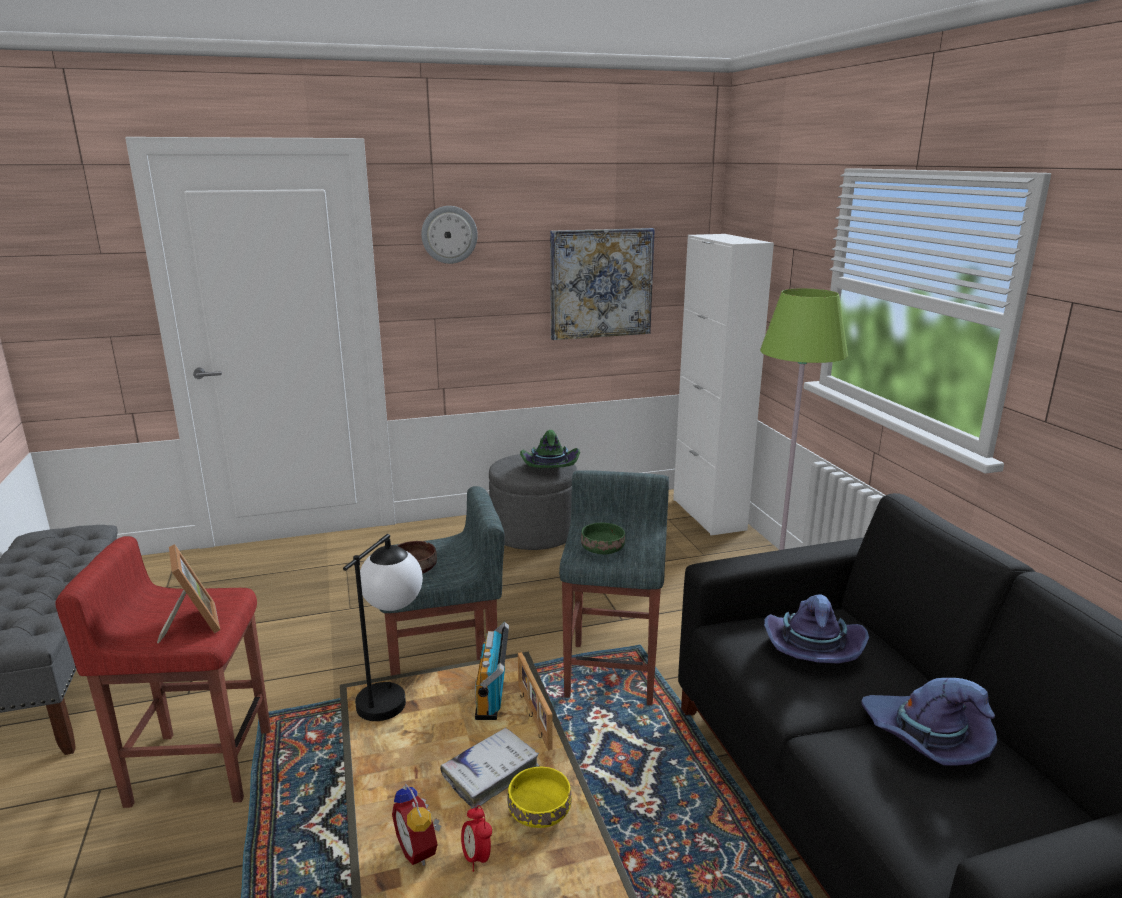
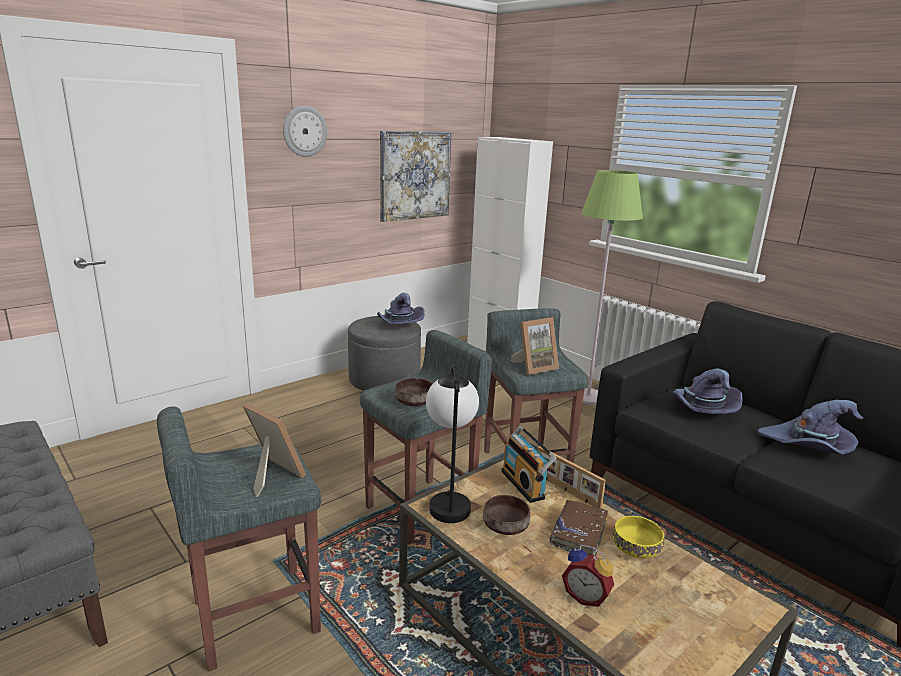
camera: 25 degrees left, 0 degrees up
(199, 766) = (253, 616): red stool -> grey stool
(419, 741) = (505, 527): none -> brown bowl
(477, 858) = (628, 589): alarm clock -> none
(490, 773) = (578, 534): white book -> brown book
(549, 467) = (399, 324): green hat -> purple hat
(603, 549) = (534, 367): green bowl -> picture frame

